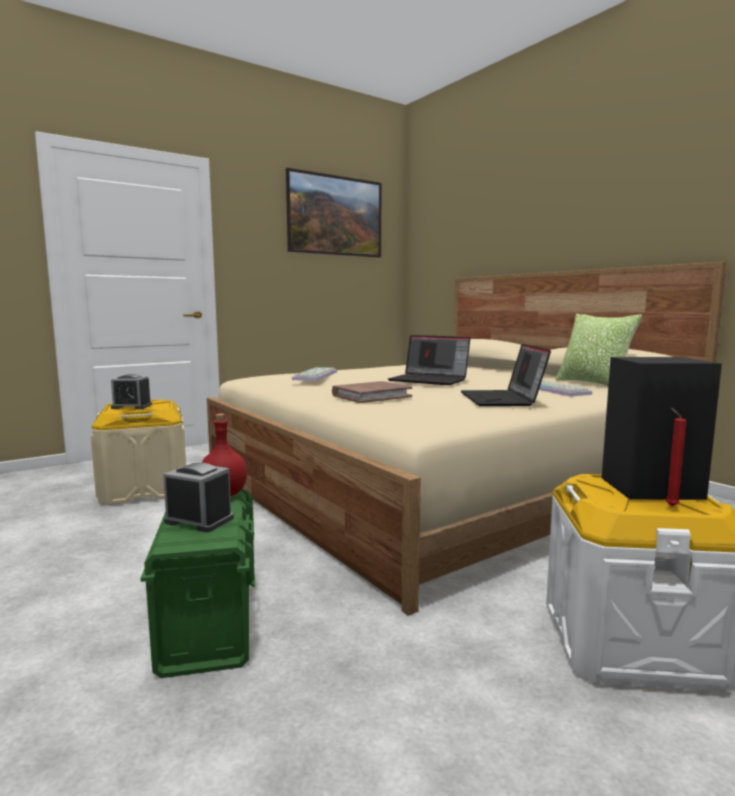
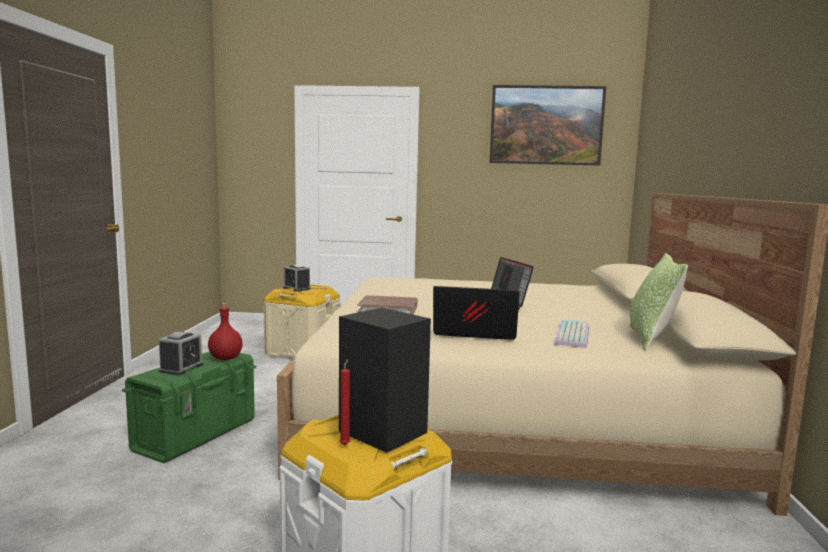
camera: 40 degrees right, 0 degrees up
(199, 520) = (181, 368): alarm clock -> alarm clock turned 45 degrees clockwise
(316, 376) = (410, 284): keyboard -> none
(502, 400) = (473, 333): laptop -> laptop turned 60 degrees clockwise

